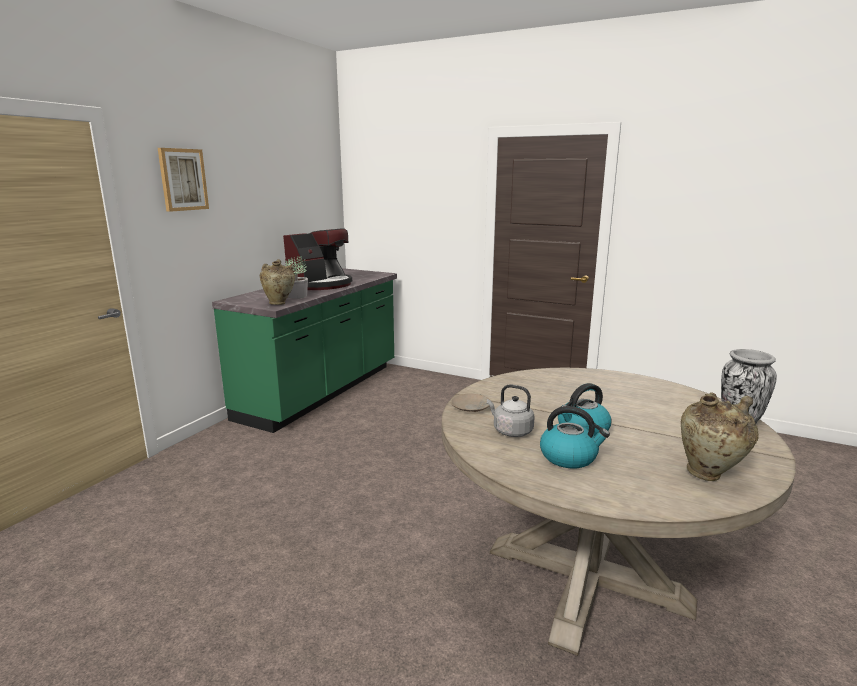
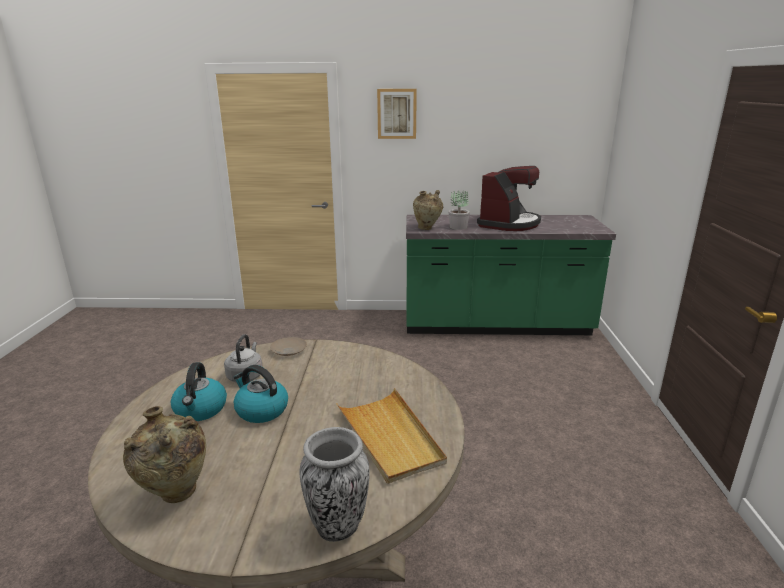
camera: 65 degrees right, 5 degrees up
(321, 284) = (509, 224): coffee machine -> coffee machine turned 75 degrees counterclockwise
(638, 393) = (390, 437): none -> beige tray

